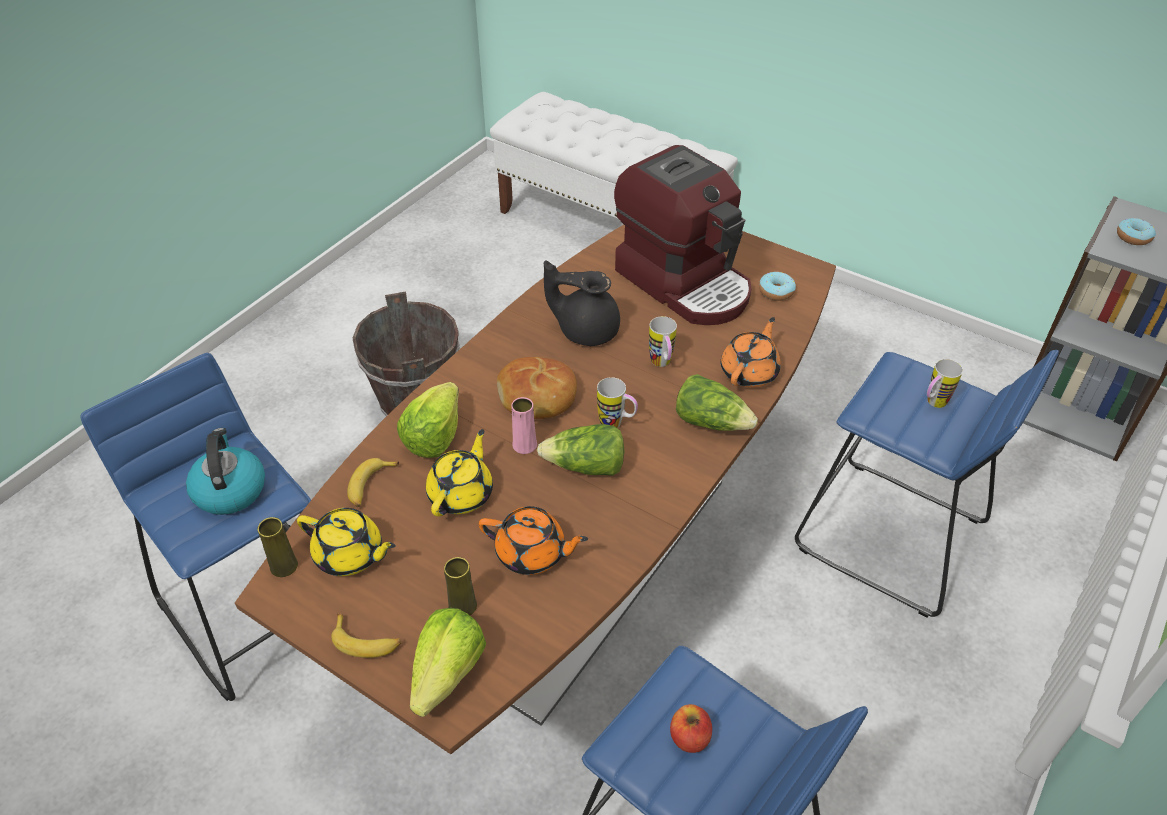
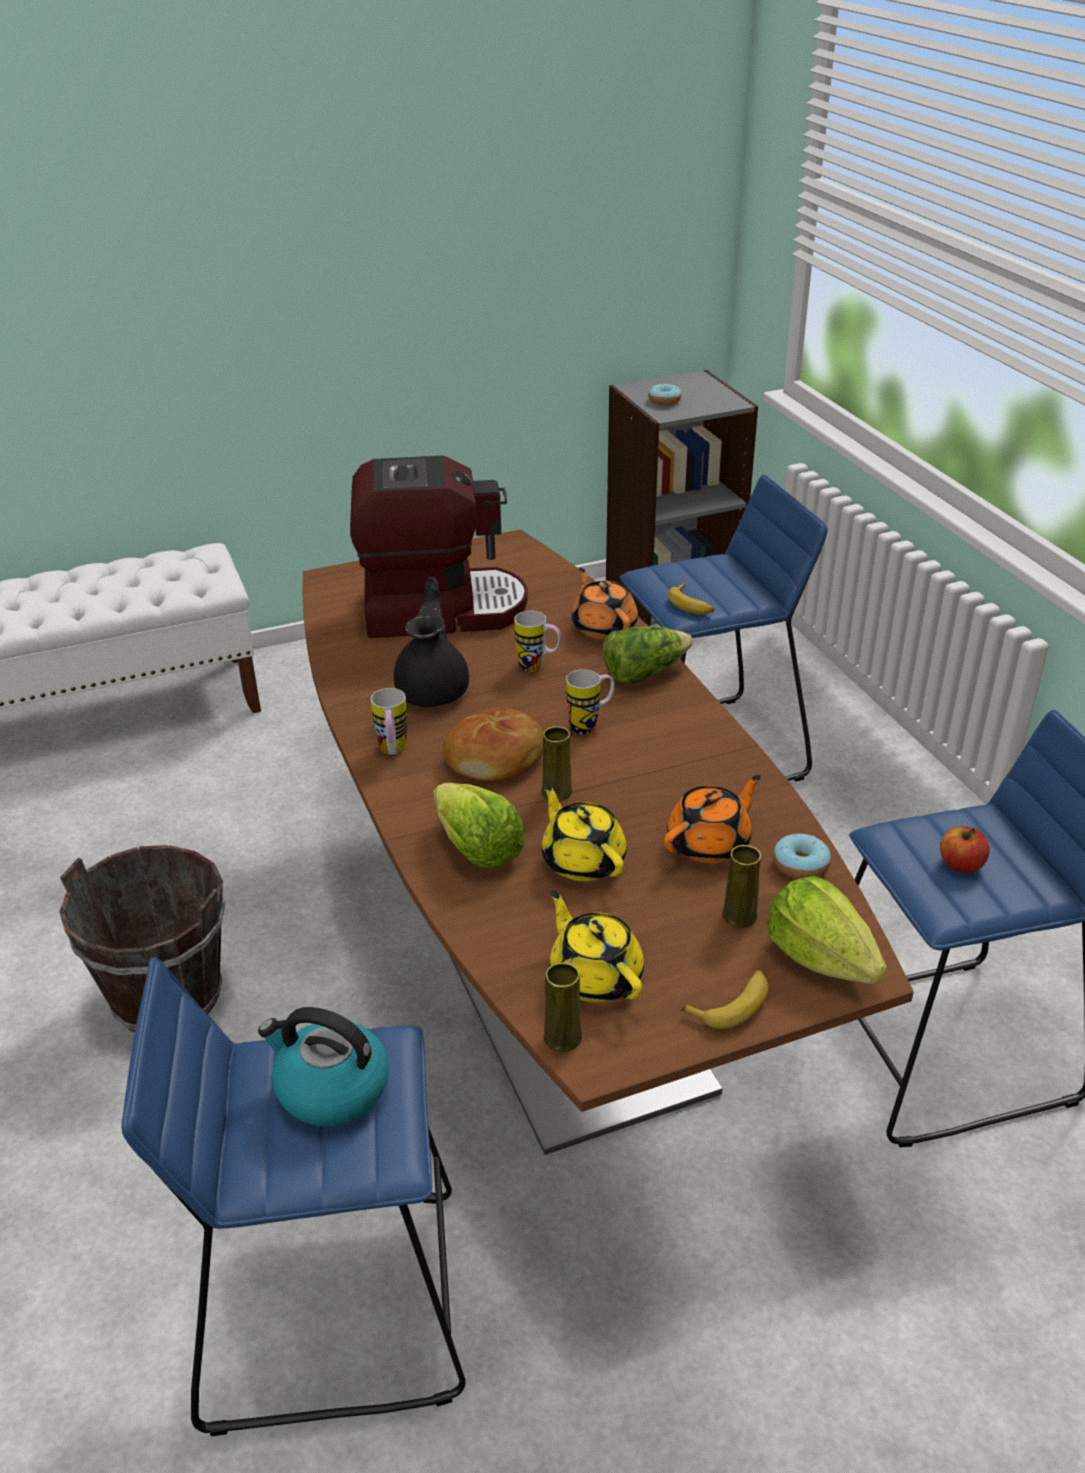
camera: 55 degrees left, 10 degrees down
(350, 555) = (595, 976): yellow teapot -> yellow teapot turned 90 degrees counterclockwise
(370, 486) = (504, 924): banana -> banana (691, 605)
(524, 445) = (556, 792): pink vase -> yellow vase
(586, 330) = (434, 690): black teapot -> black teapot turned 135 degrees clockwise
(586, 467) = (627, 766): lettuce -> none
(776, 292) = (516, 570): donut -> donut (800, 865)
(932, 404) = (709, 581): mug -> mug (392, 752)

